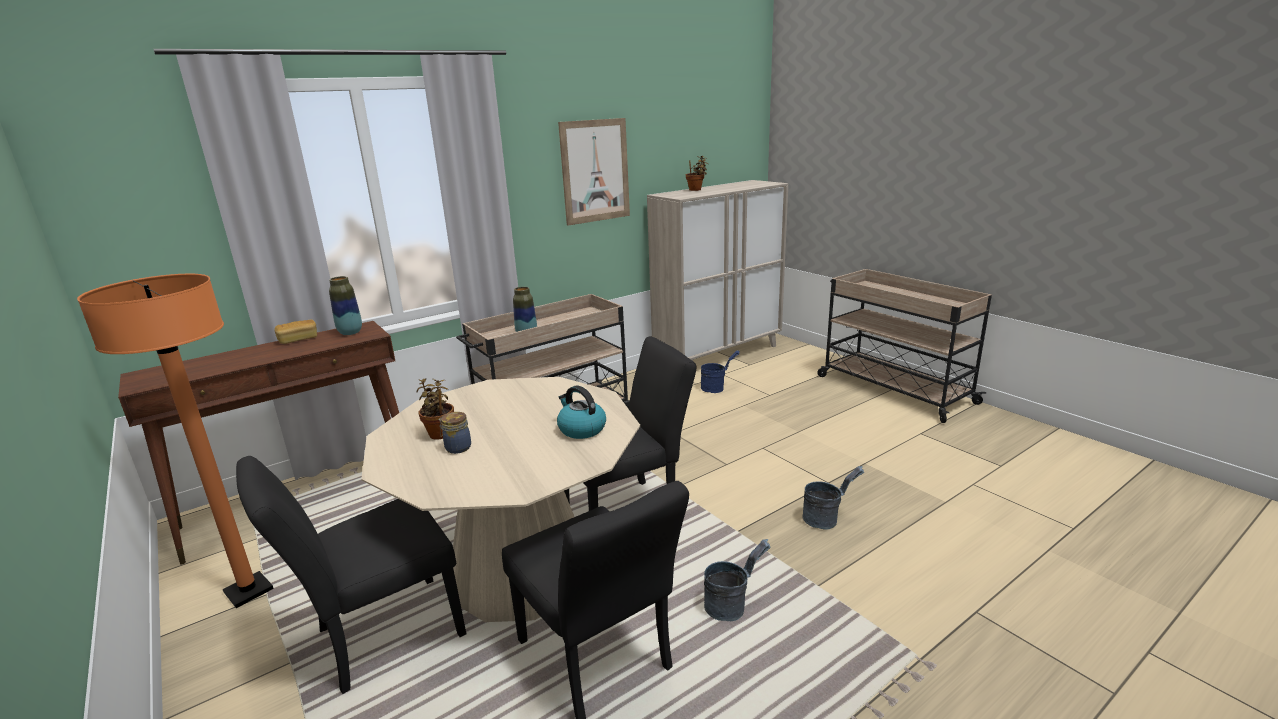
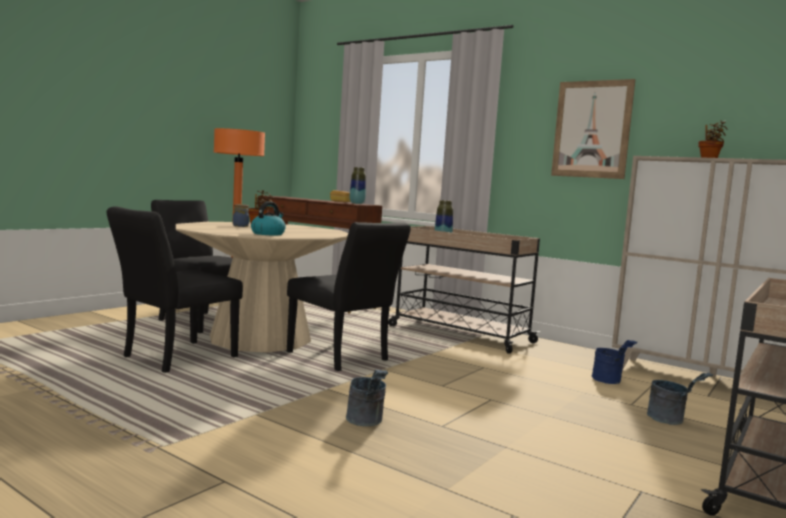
camera: 70 degrees right, 15 degrees down
(731, 605) = (228, 387): grey bucket -> grey bucket (671, 420)

